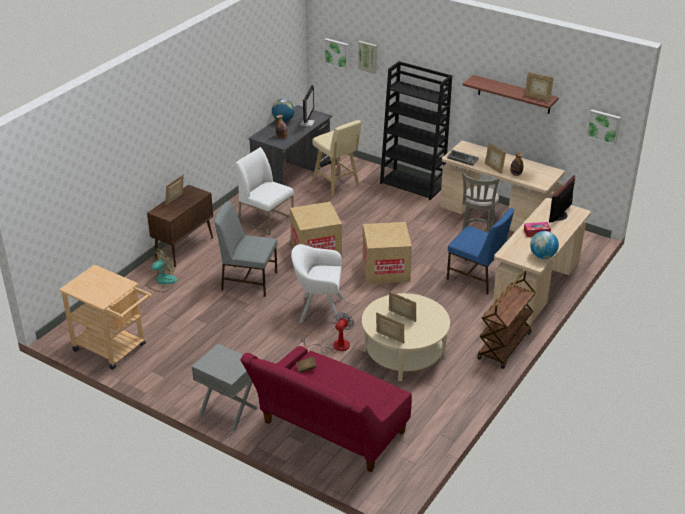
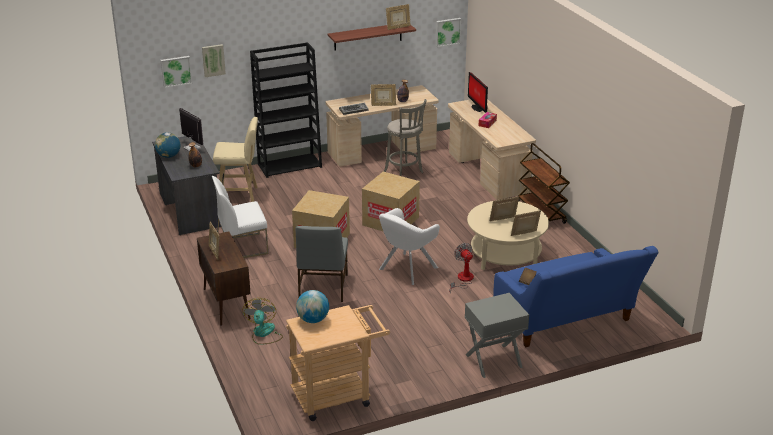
camera: 55 degrees left, 5 degrees down
(248, 280) = (322, 288): grey chair -> grey chair turned 45 degrees counterclockwise
(329, 432) = (567, 322): red sofa -> blue sofa
(477, 277) = (447, 189): blue chair -> none
(542, 256) = (519, 132): globe -> globe (313, 320)

